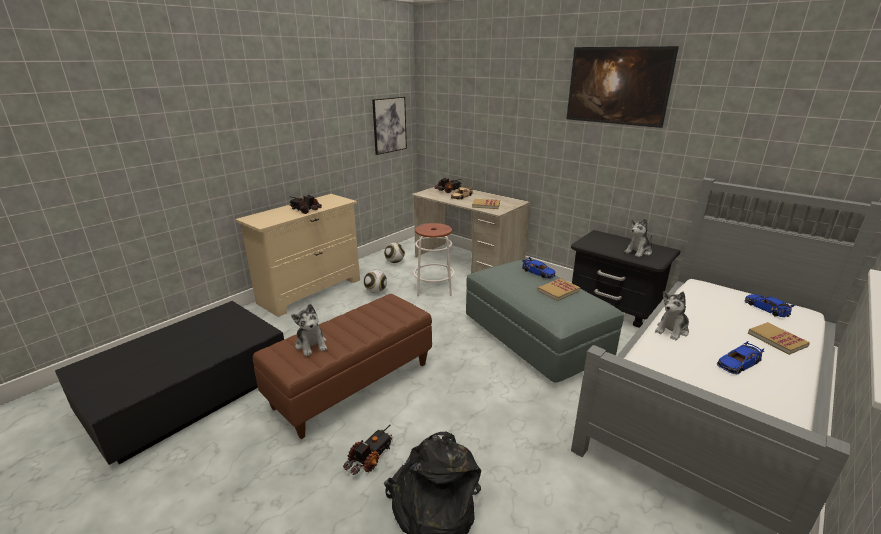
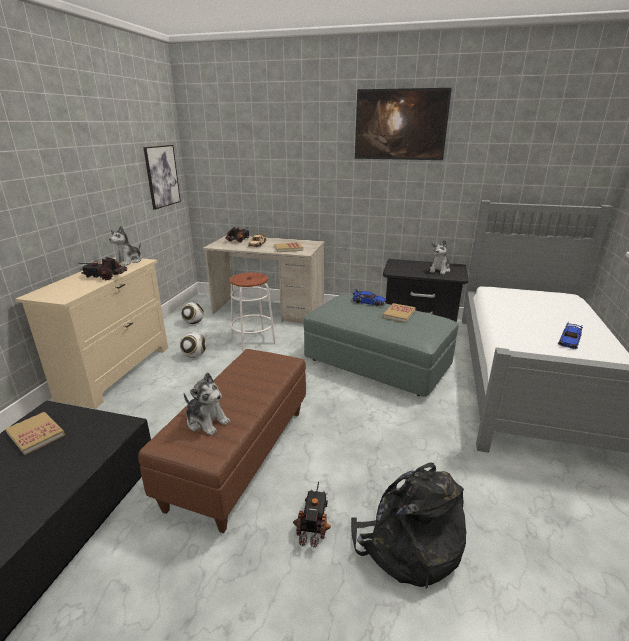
camera: 25 degrees left, 0 degrees up
(672, 330) = (507, 327): plush toy -> plush toy (129, 261)
(766, 308) = (547, 298): blue toy car -> none
(777, 339) = (574, 318): book -> book (36, 434)

